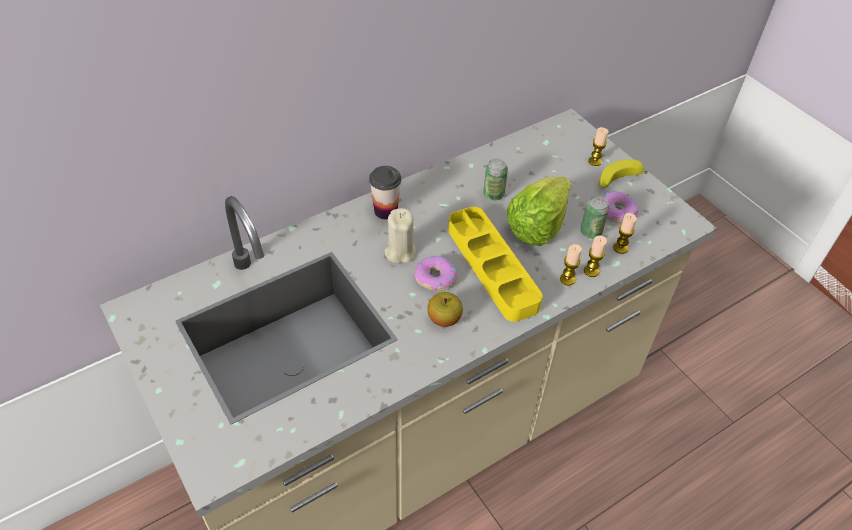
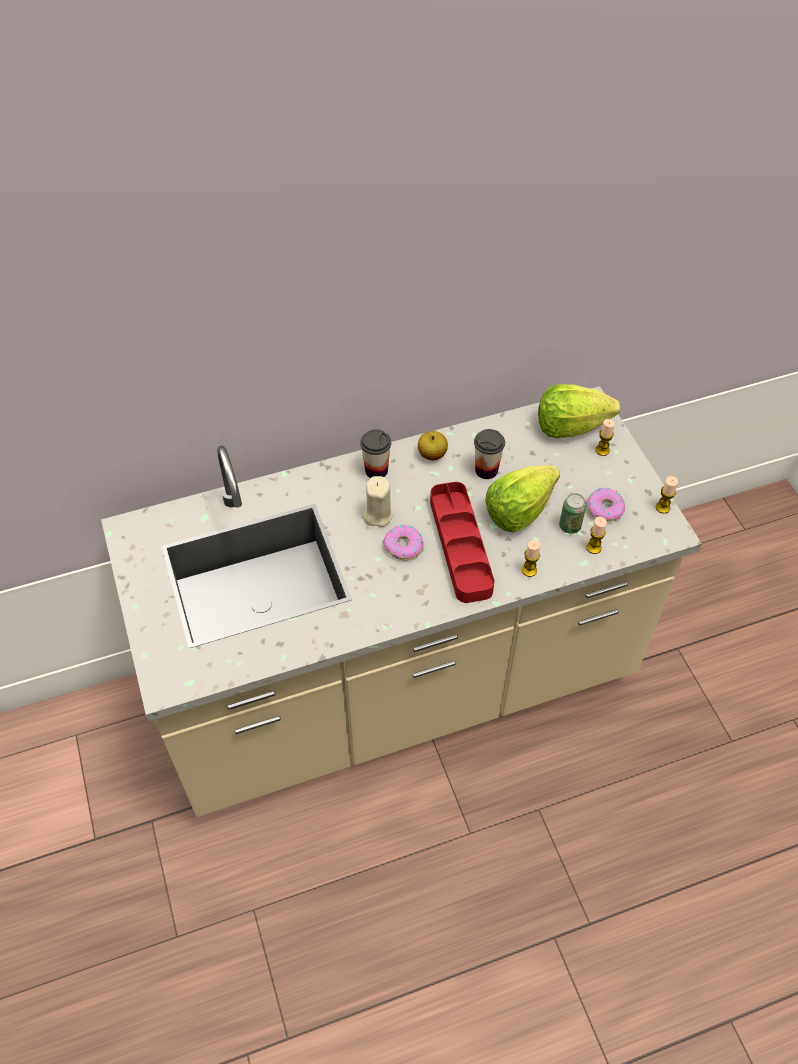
camera: 15 degrees right, 5 degrees up
(444, 319) = (399, 588): apple -> apple (432, 454)
(492, 267) = (460, 545): yellow tray -> red tray
(493, 194) = (486, 470): can -> cup
(558, 145) = (570, 426): none -> lettuce
(591, 271) = (555, 566): candle -> candle (662, 507)
(618, 181) = (618, 476): banana -> none

